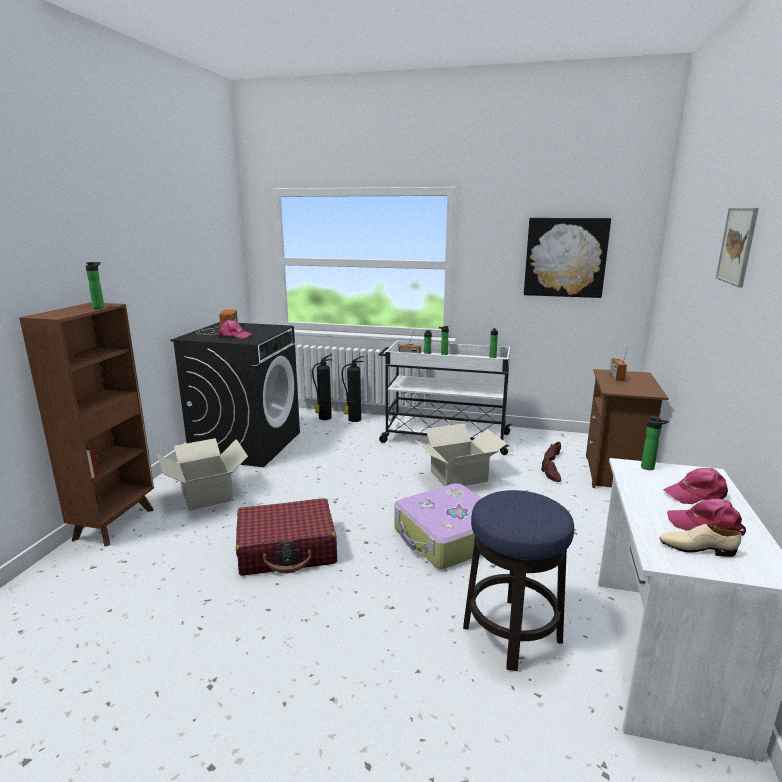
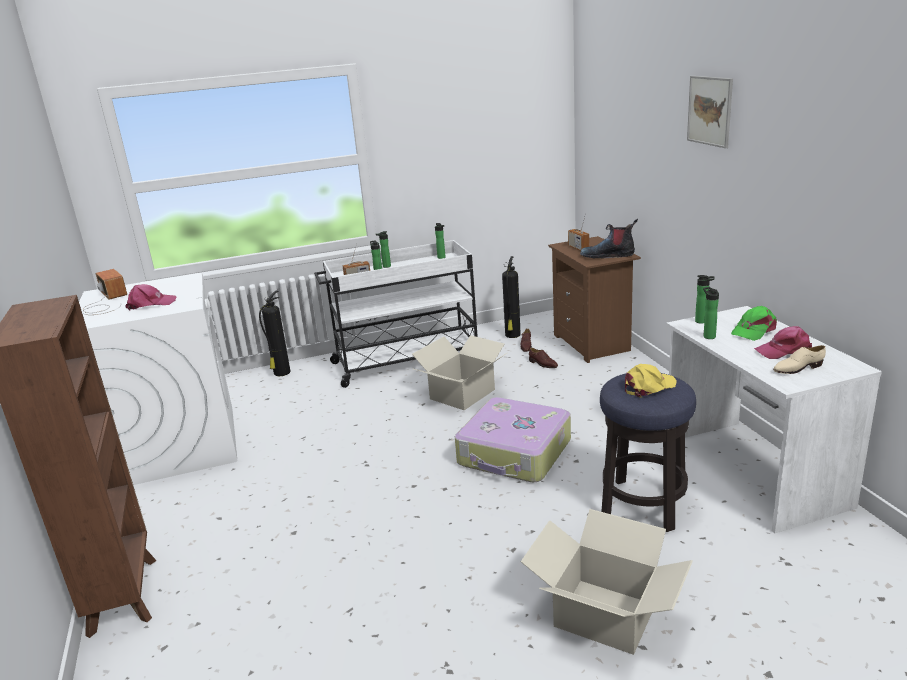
camera: 30 degrees left, 5 degrees up
(100, 307) = (59, 308): bottle -> bottle (708, 336)
(206, 494) = (203, 517): cardboard box -> cardboard box (604, 616)
(247, 444) = (179, 445): black washing machine -> white washing machine
(287, 549) = (374, 529): red suitcase -> none
(324, 418) = (242, 382): fire extinguisher -> fire extinguisher (512, 335)
(523, 509) = (648, 387): none -> yellow cap
(565, 257) = (486, 130): picture -> none
(636, 389) = (608, 255): none -> boot
(696, 494) = (754, 330): pink cap -> green cap

